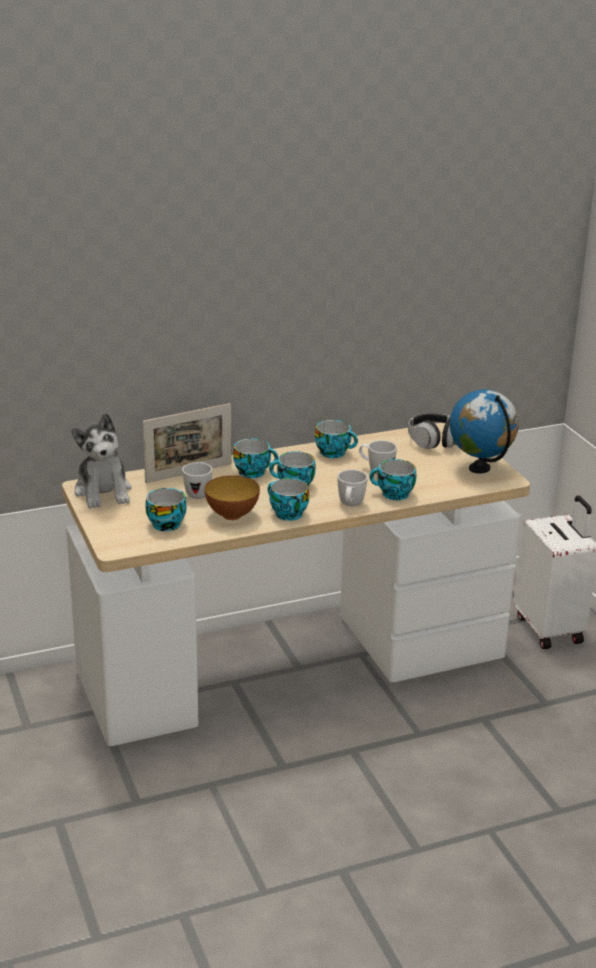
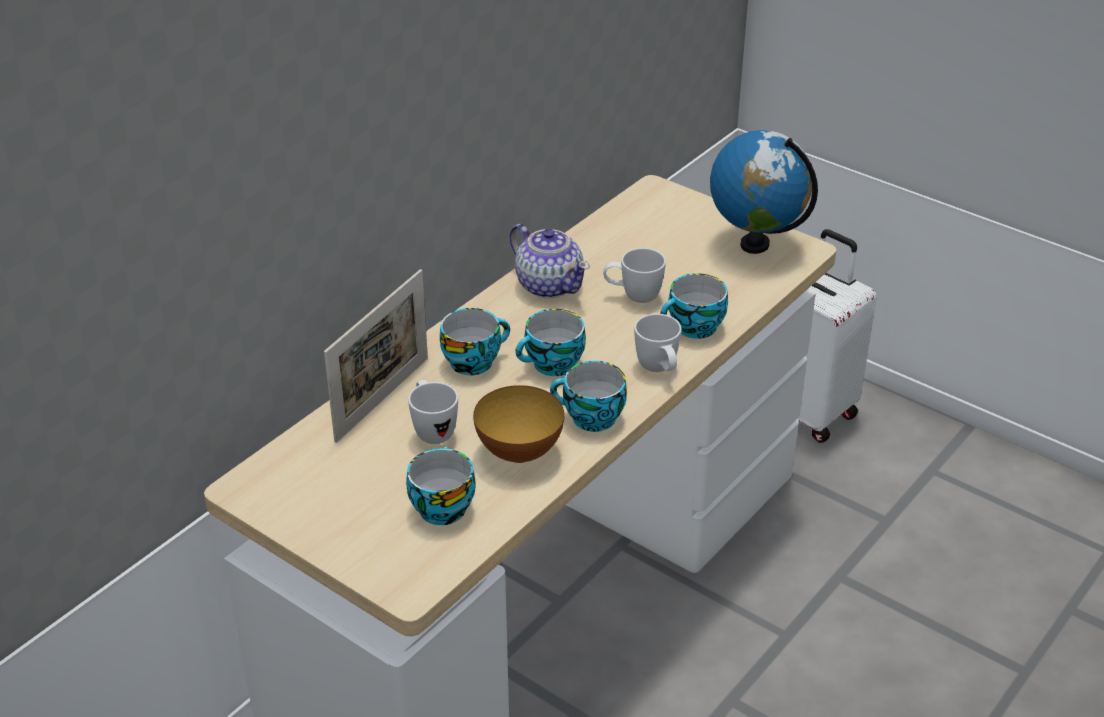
camera: 30 degrees left, 10 degrees up
(103, 492) = (287, 485): plush toy -> none
(334, 452) = (549, 285): cup -> teapot
(434, 441) = (656, 219): headphones -> none

